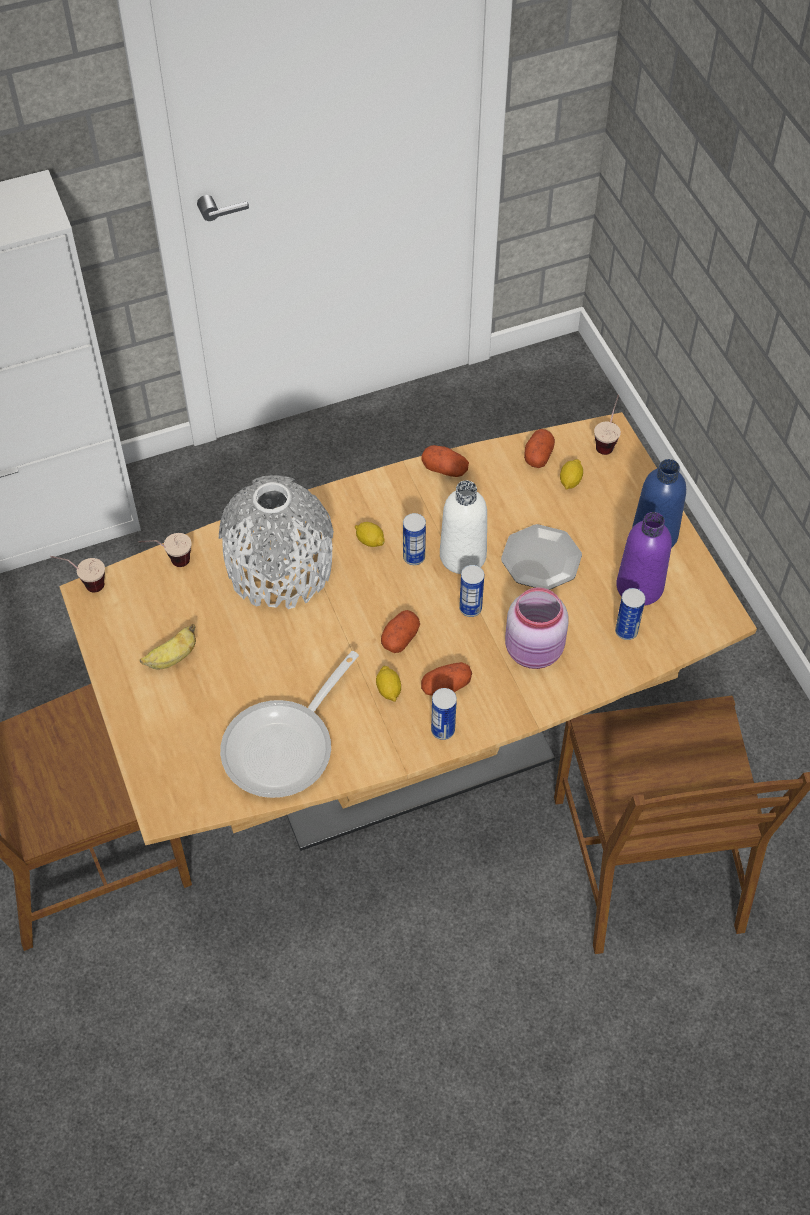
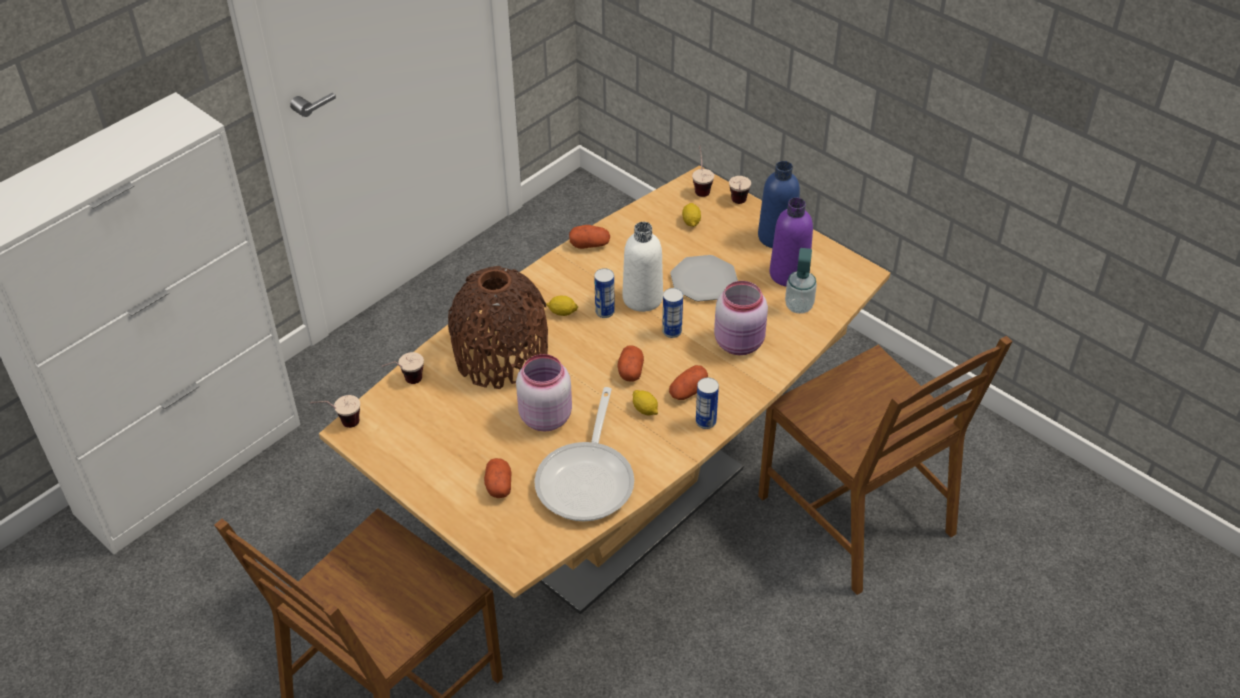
camera: 25 degrees left, 10 degrees down
(172, 658) = (452, 451): banana -> none
(279, 568) = (501, 356): grey vase -> brown vase
(283, 656) = (544, 416): none -> pink jar
(538, 455) = (655, 213): potato -> potato (498, 485)
(626, 631) = (799, 306): can -> soap dispenser
(635, 479) = (738, 205): none -> cup

